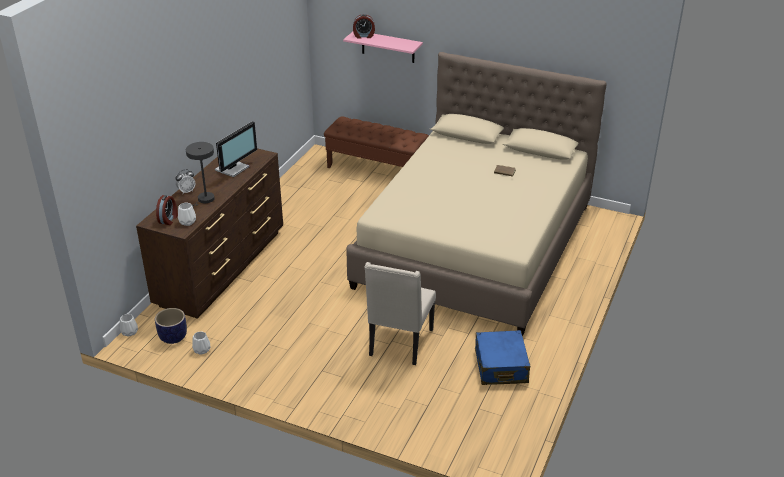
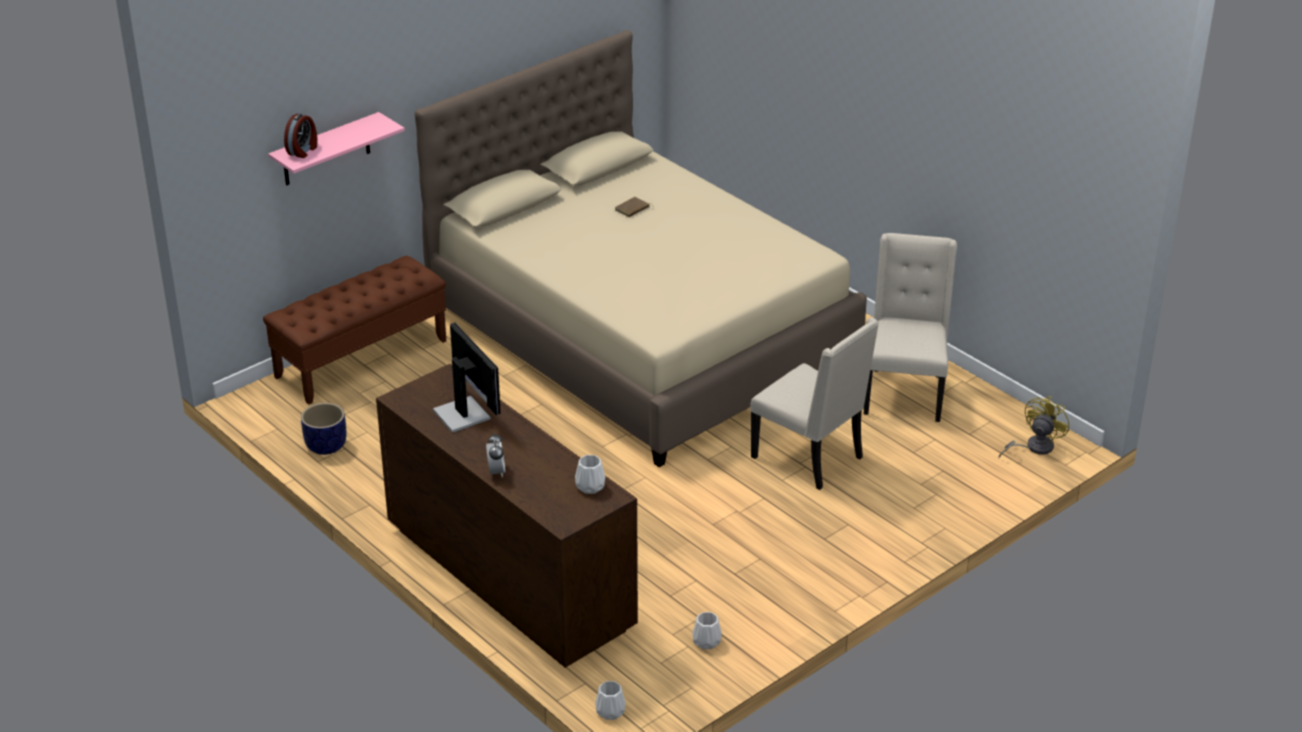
camera: 65 degrees left, 0 degrees up
(168, 219) = (569, 504): alarm clock -> none
(173, 337) = (655, 665): planter -> planter (325, 446)
(204, 200) = (538, 460): grey table lamp -> none
(486, 445) = (1033, 447): none -> yellow fan
(500, 366) = (904, 394): blue suitcase -> beige chair

